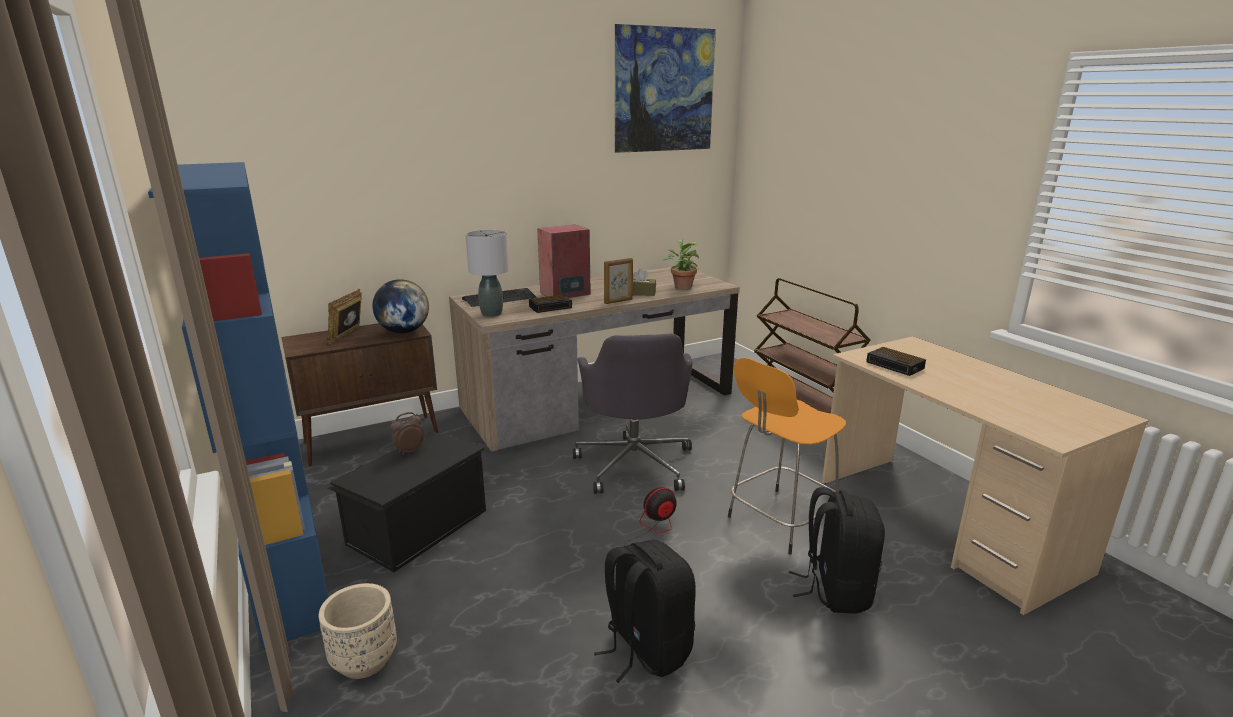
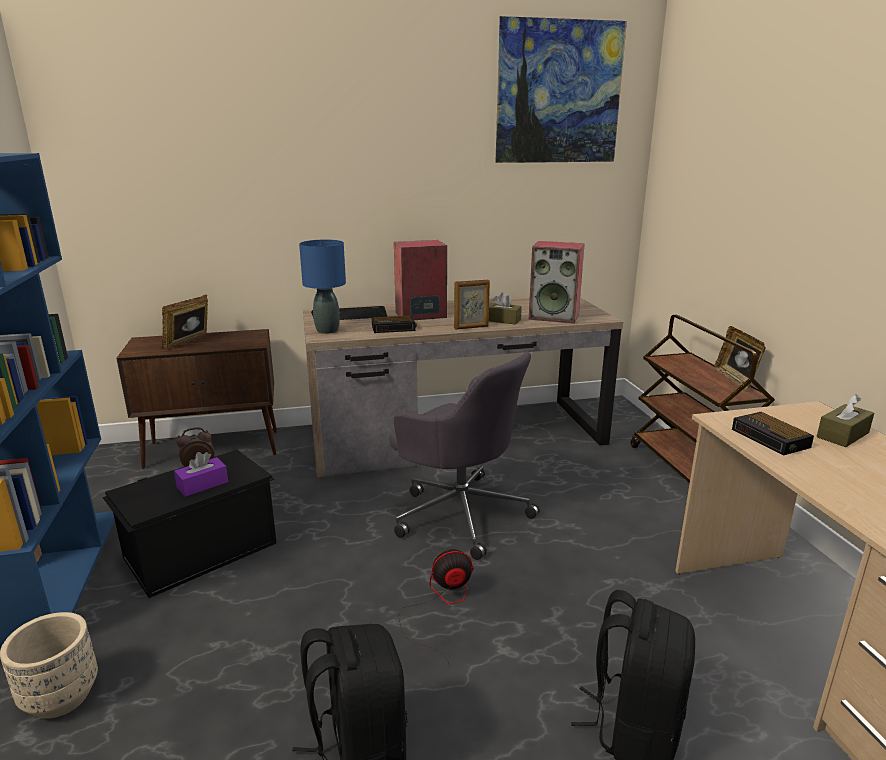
camera: 15 degrees right, 0 degrees up
(404, 331) = (243, 342): globe -> none
(424, 463) = (202, 484): none -> purple tissue box
(492, 314) = (327, 330): grey table lamp -> blue table lamp
(634, 463) = (460, 513): grey office chair -> grey office chair turned 60 degrees counterclockwise
(681, 286) = (554, 316): potted plant -> speaker
(779, 521) = (599, 615): orange stool -> none
(836, 327) = (735, 379): none -> picture frame
(940, 358) = (842, 435): none -> brown tissue box

